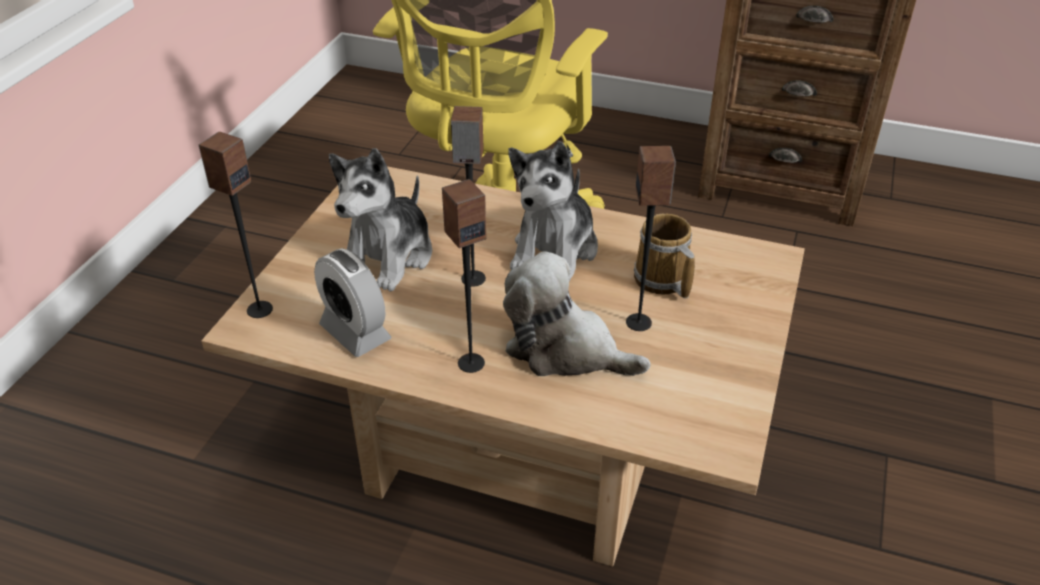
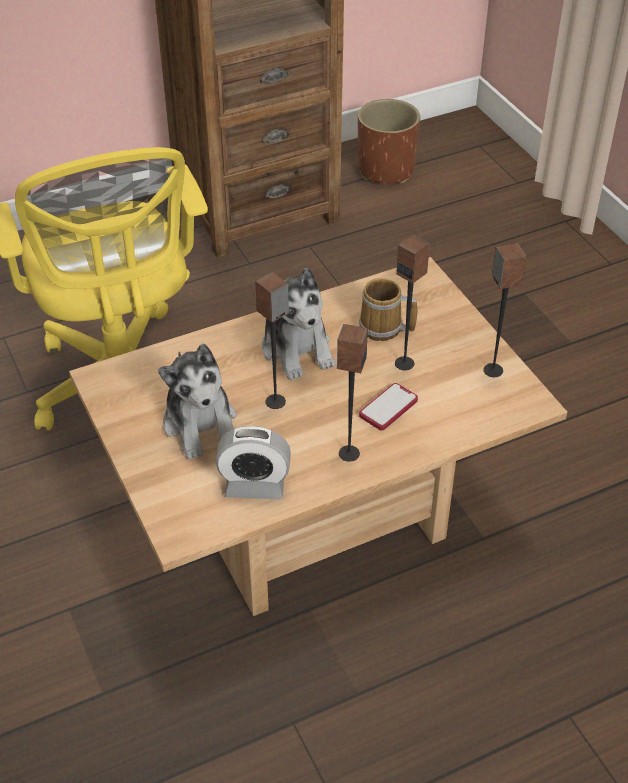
camera: 45 degrees left, 5 degrees up
(259, 309) = (170, 518): speaker -> speaker (492, 370)
(565, 350) = (388, 408): plush toy -> phone
(958, 208) = (386, 170): none -> brown planter

